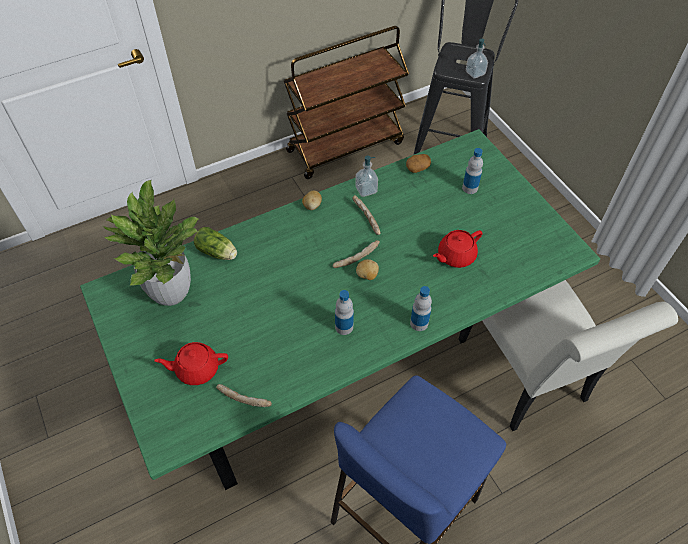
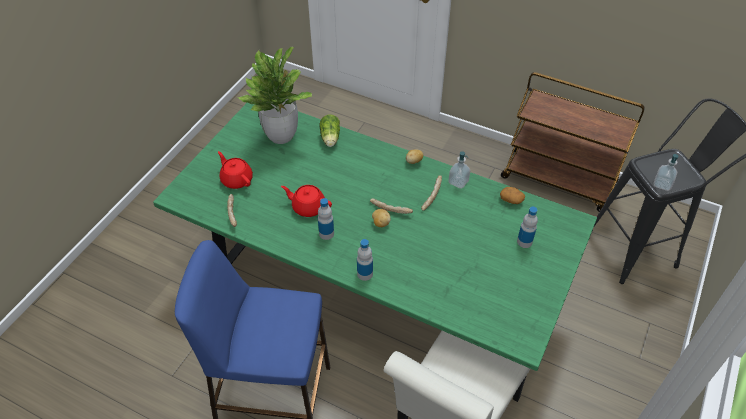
camera: 55 degrees right, 5 degrees down
(455, 256) = (446, 265): red teapot -> red teapot (308, 207)

